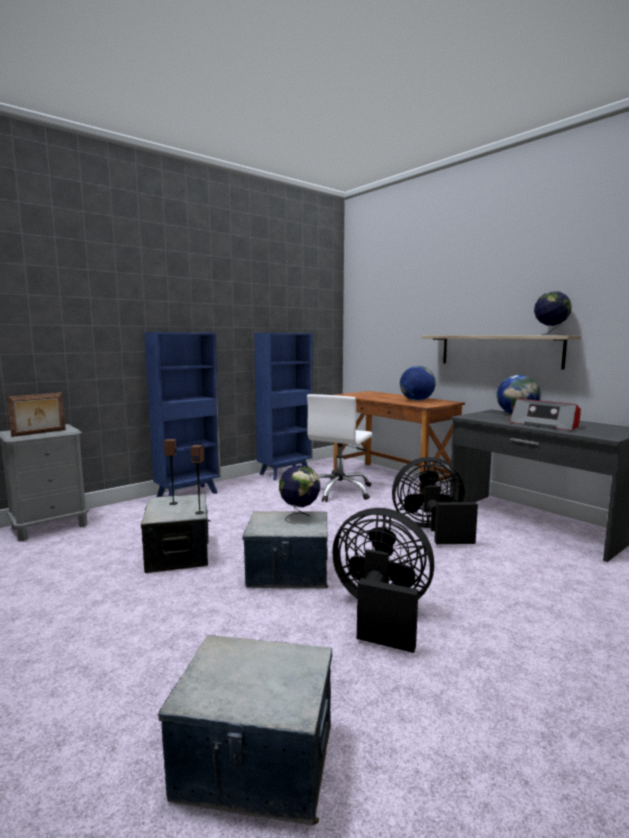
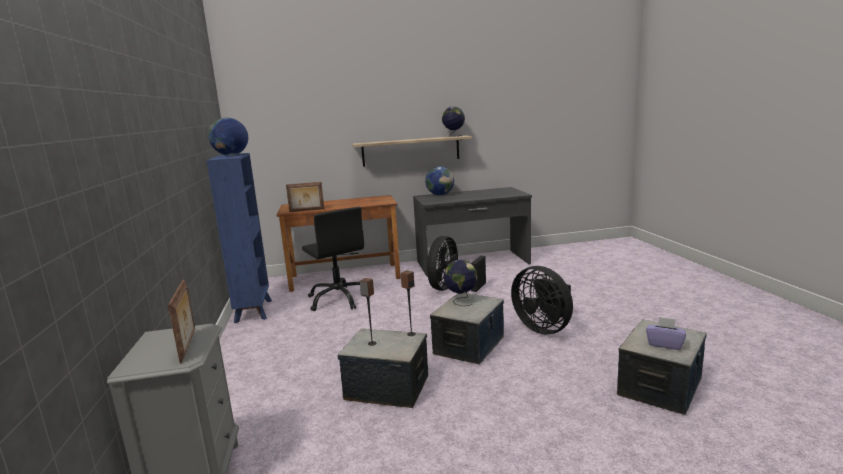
camera: 60 degrees left, 5 degrees up
(189, 494) = (231, 368): blue bookcase -> none
(234, 678) = (665, 344): none -> purple tissue box
(339, 491) = (339, 299): white office chair -> black office chair
(355, 396) = (306, 210): none -> picture frame
(381, 613) = (544, 328): black fan -> black fan turned 90 degrees counterclockwise
(416, 400) = (361, 201): globe -> globe (231, 155)
(545, 425) = (478, 196): radio -> none

